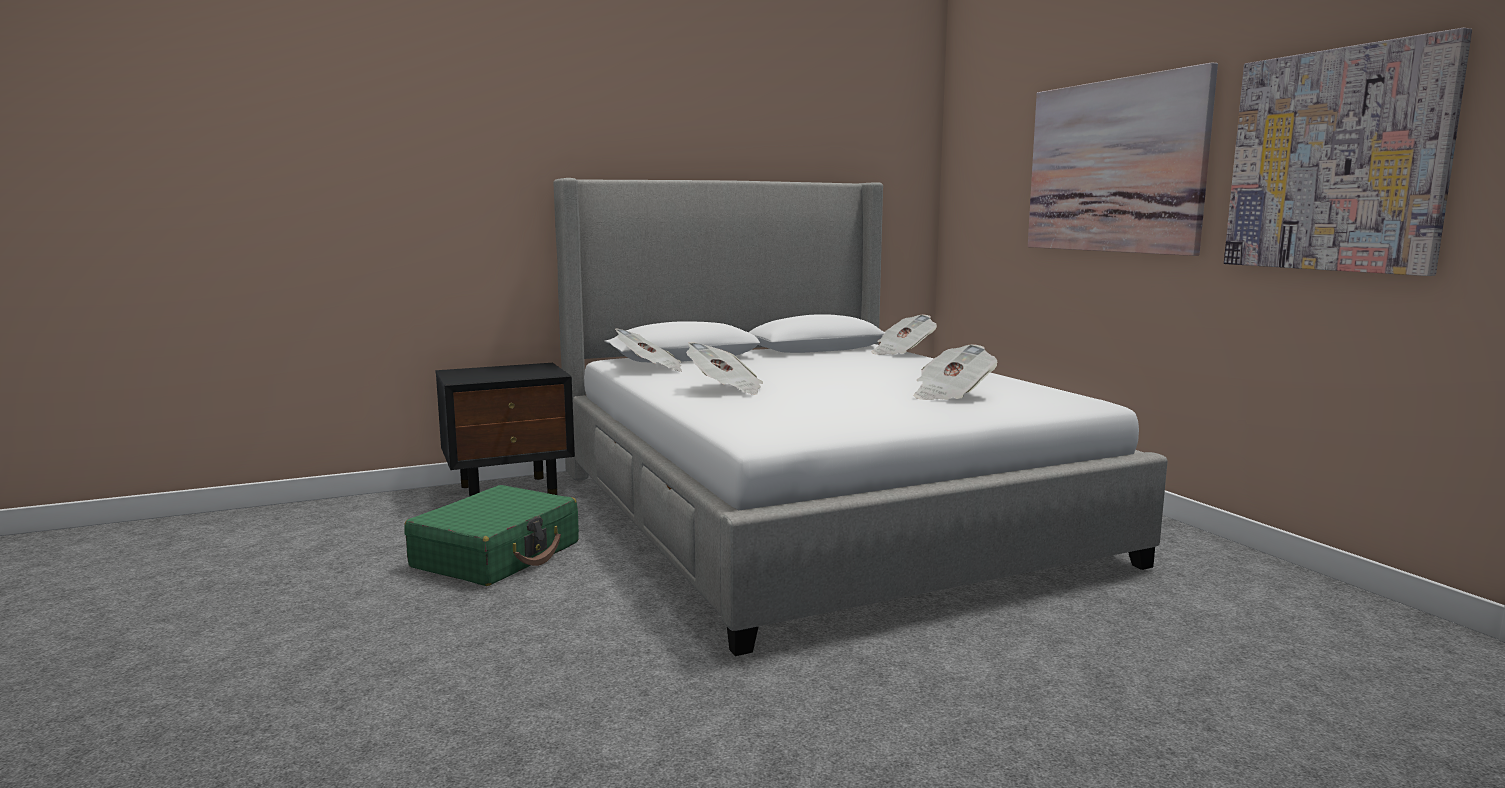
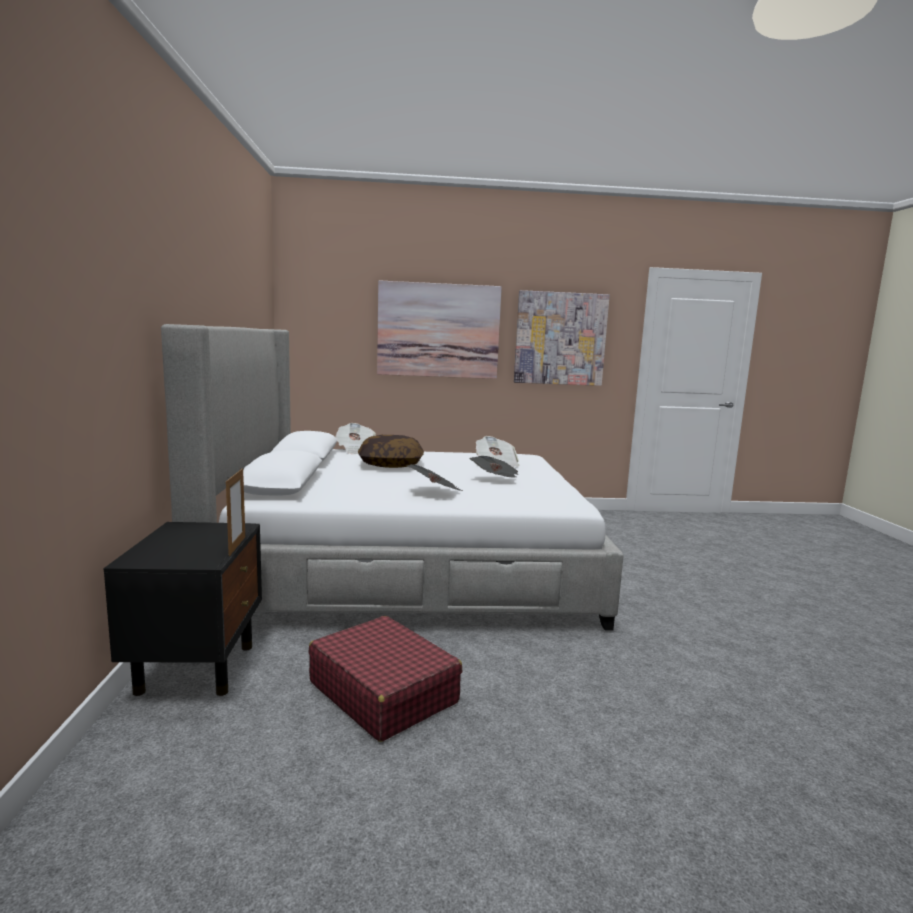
camera: 70 degrees left, 0 degrees up
(497, 555) = (383, 692): green suitcase -> red suitcase
(502, 380) = (237, 546): none -> picture frame
(651, 369) = (321, 497): newspaper -> newspaper (495, 481)
(851, 367) = (390, 464): none -> pillow

